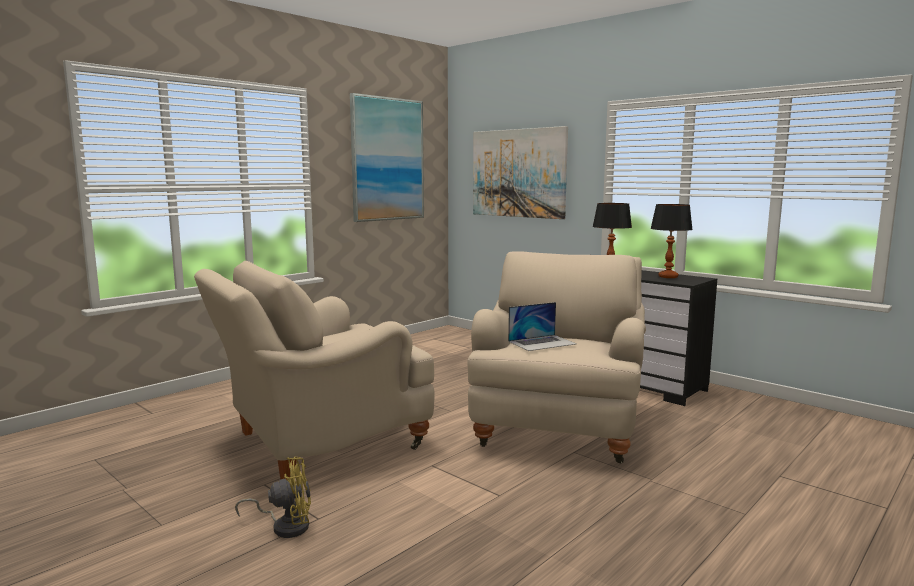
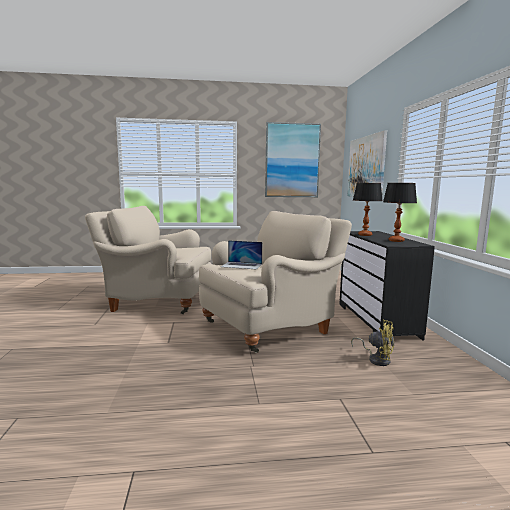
camera: 40 degrees right, 0 degrees up
(286, 526) = (81, 323): yellow fan -> yellow fan (376, 359)

